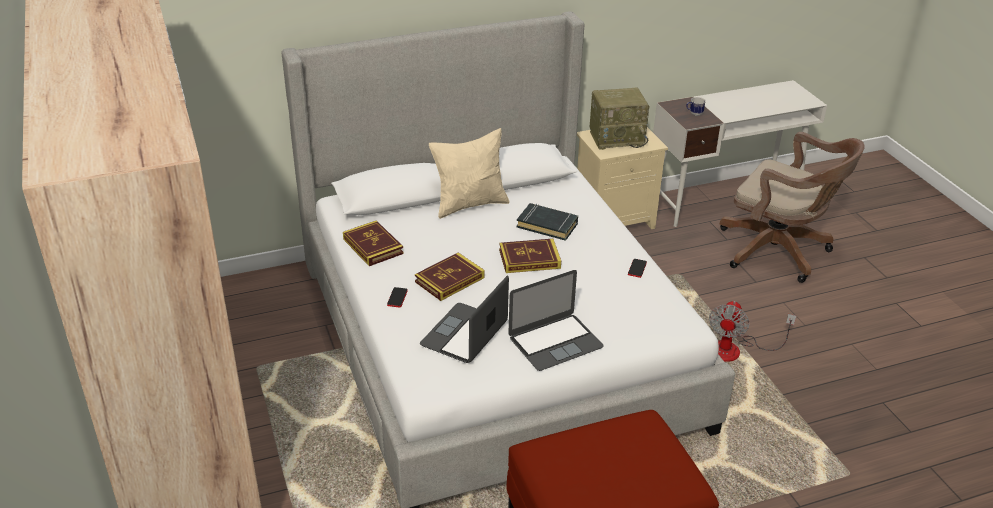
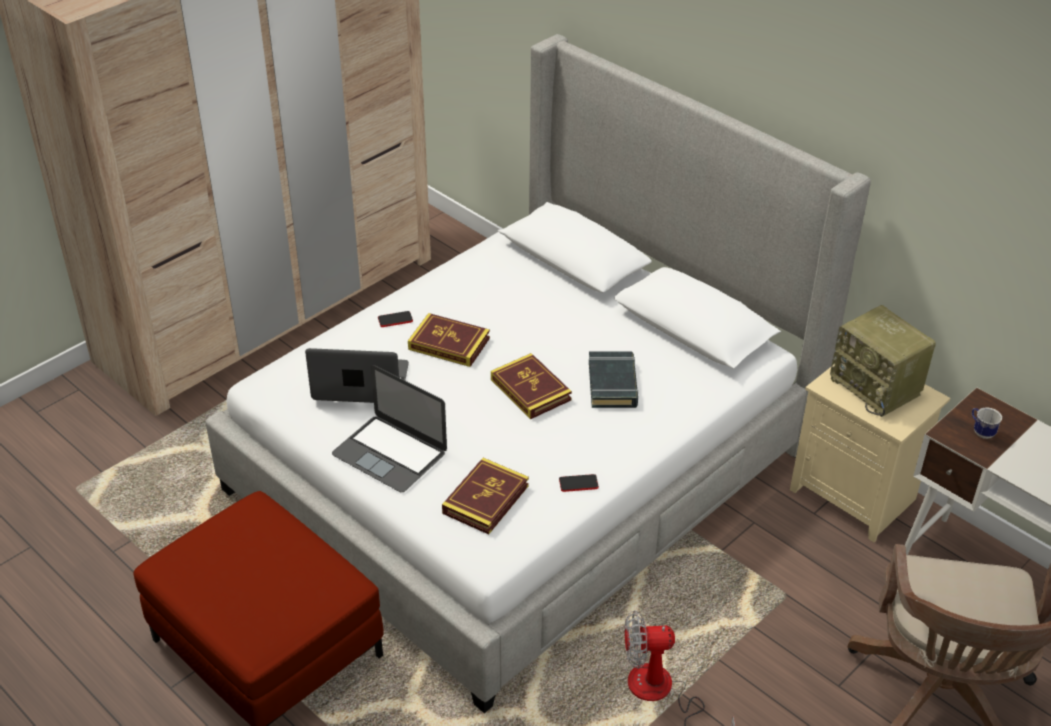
camera: 65 degrees right, 5 degrees up
(373, 246) = (472, 274): book -> book (485, 499)
(470, 204) = (607, 313): beige pillow -> none

